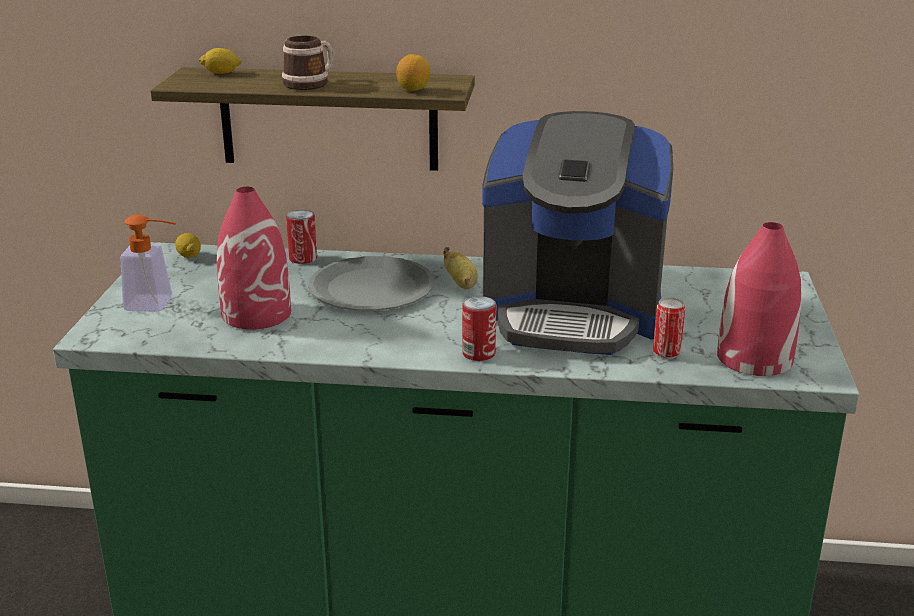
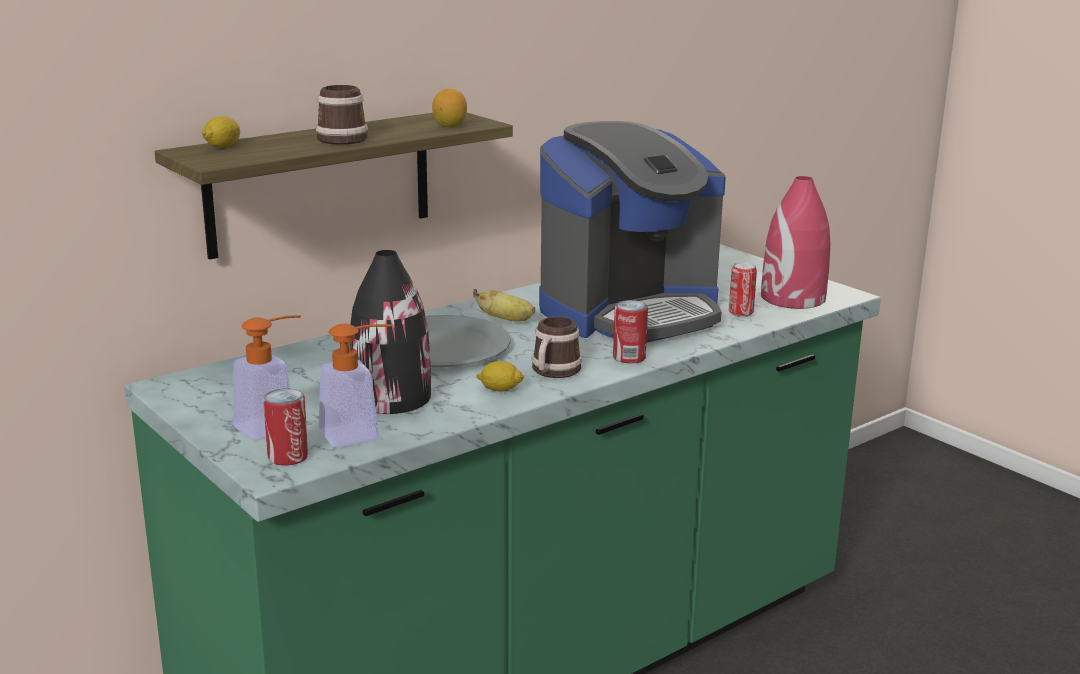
camera: 45 degrees left, 5 degrees down
(185, 332) = (360, 434): none -> soap dispenser
(189, 256) = (202, 381): lemon -> lemon (500, 389)
(257, 314) = (391, 397): red vase -> black vase
(303, 258) = (326, 346): can -> can (288, 457)
(397, 341) = (553, 372): none -> mug

